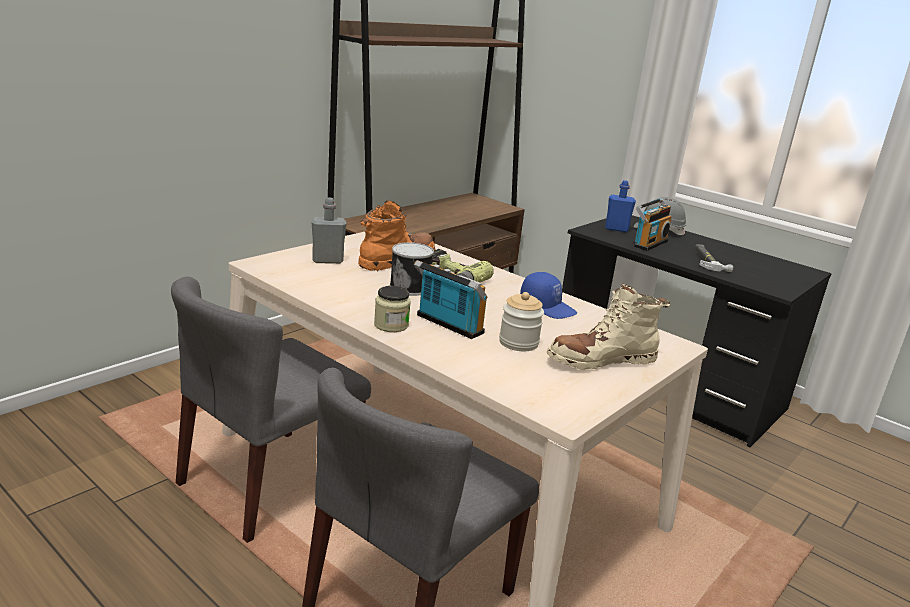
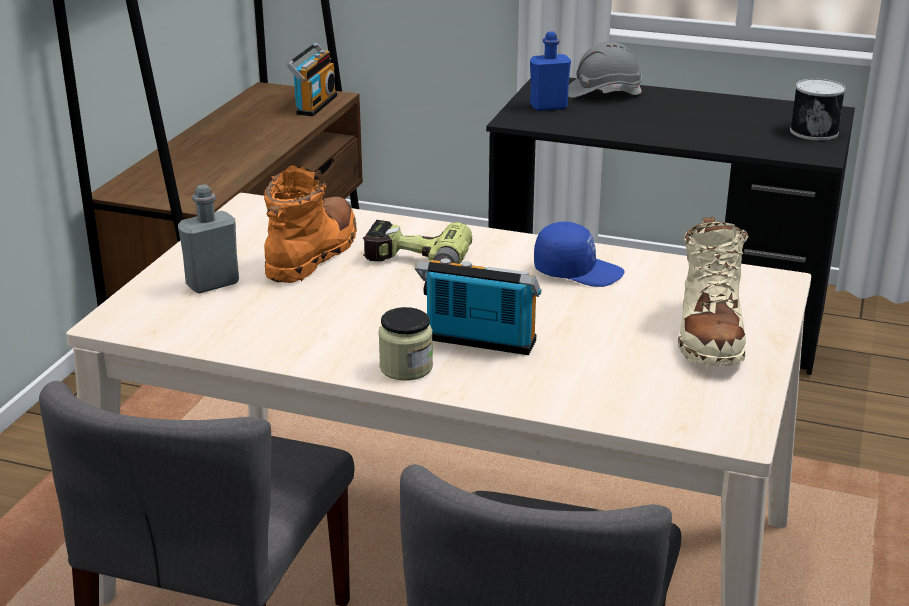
camera: 20 degrees left, 5 degrees up
(411, 287) = (373, 294): can -> can (814, 131)
(518, 343) = (590, 341): jar -> none
(601, 360) = (709, 335): beige boot -> beige boot turned 45 degrees counterclockwise
(648, 243) = (608, 120): radio -> radio (314, 104)
(708, 260) = (701, 128): hammer -> none

